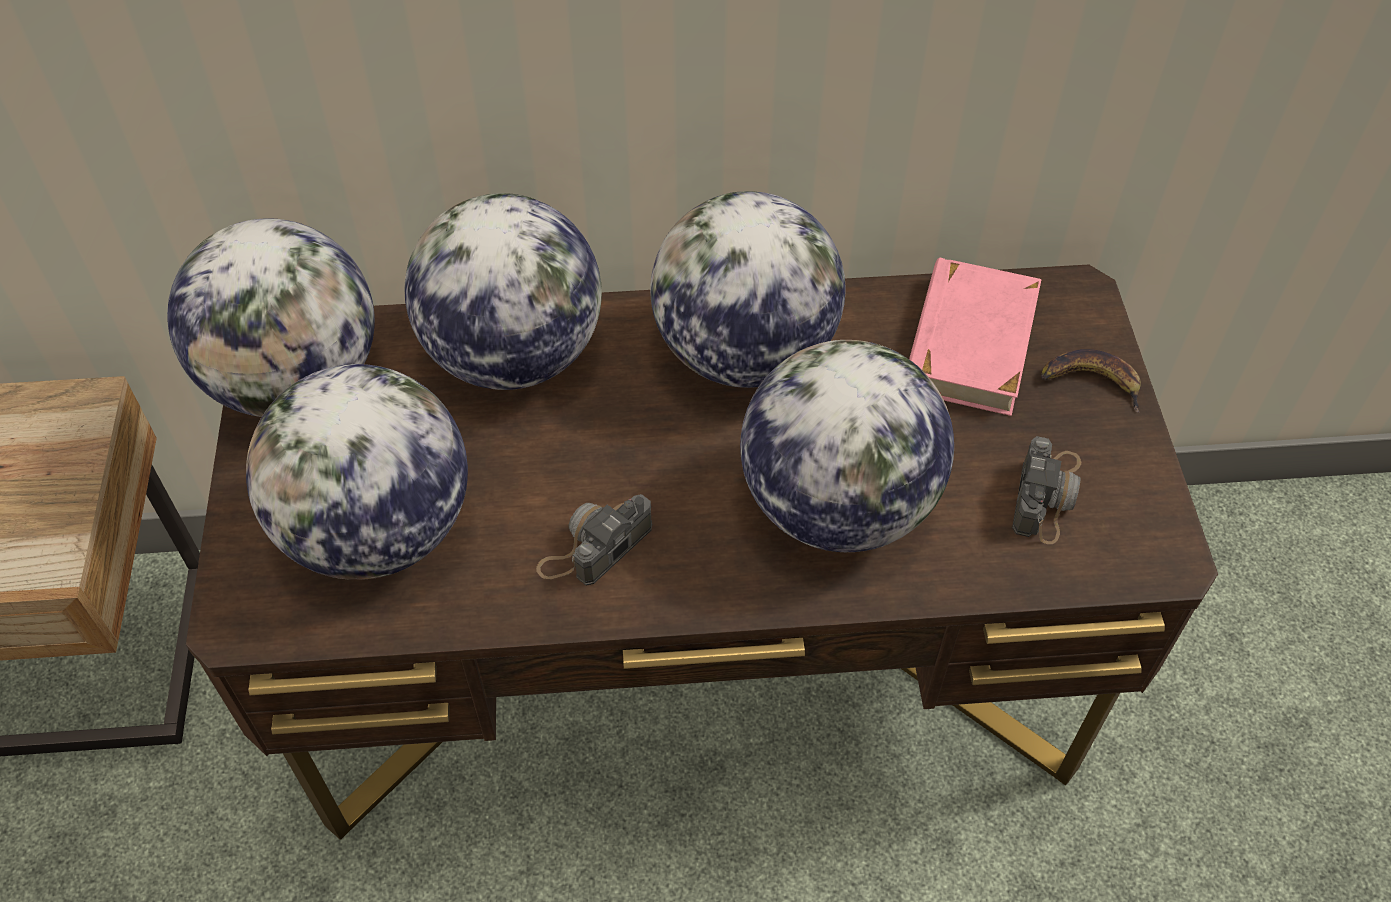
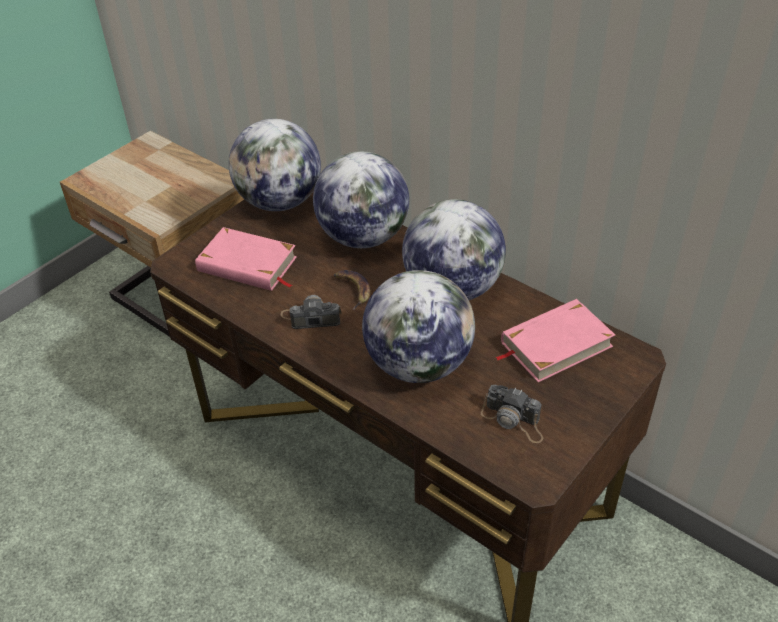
camera: 45 degrees right, 10 degrees down
(378, 530) = (247, 265): globe -> pink book
(1046, 494) = (514, 420): camera -> camera turned 60 degrees clockwise
(1090, 382) = (594, 394): banana -> banana (353, 290)

